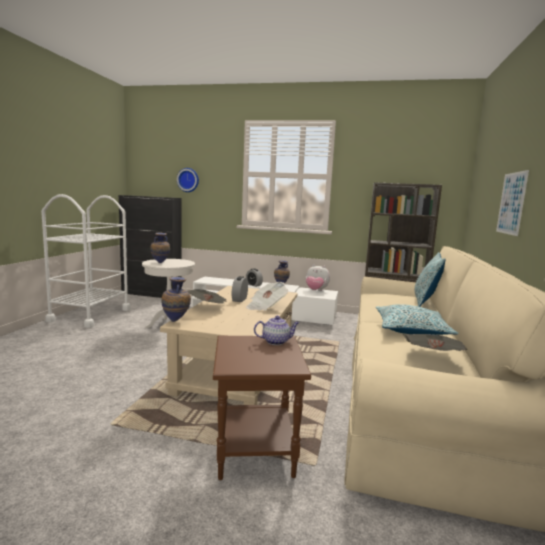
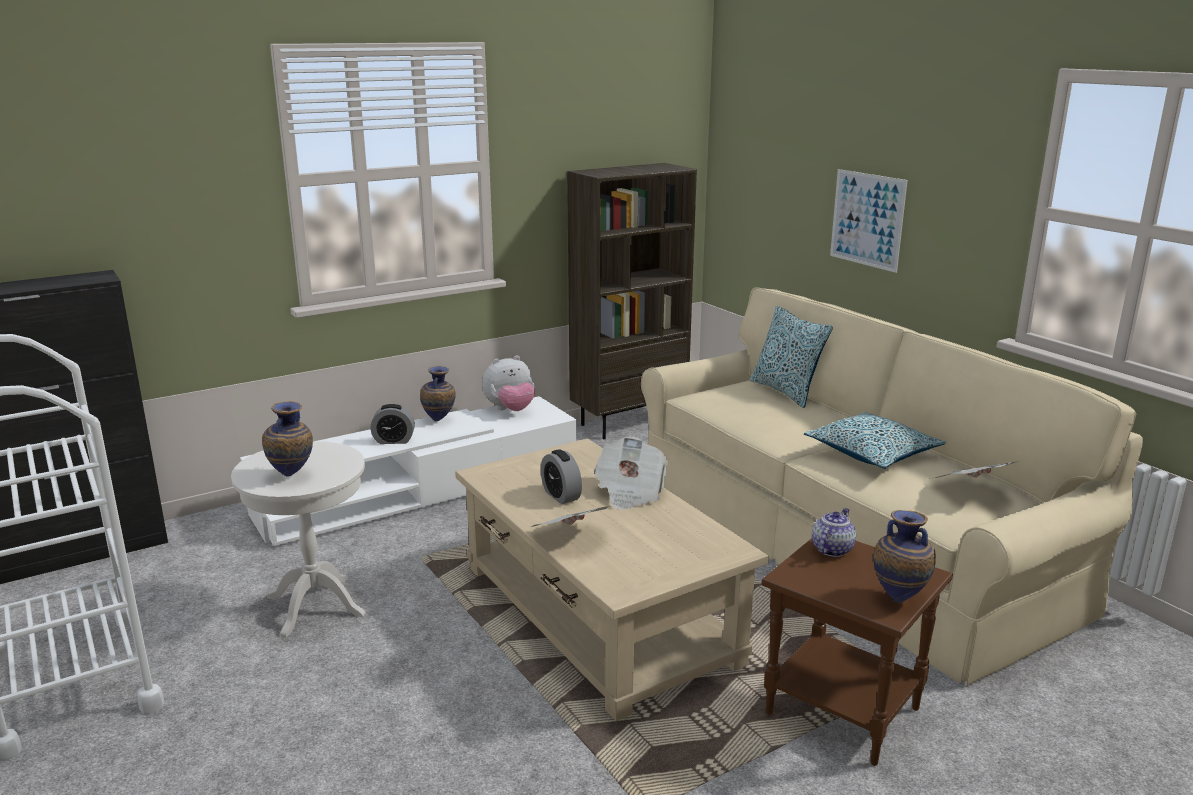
camera: 45 degrees left, 10 degrees up
(176, 321) = (606, 588): vase -> vase (899, 598)
(188, 180) = (126, 216): wall clock -> none

